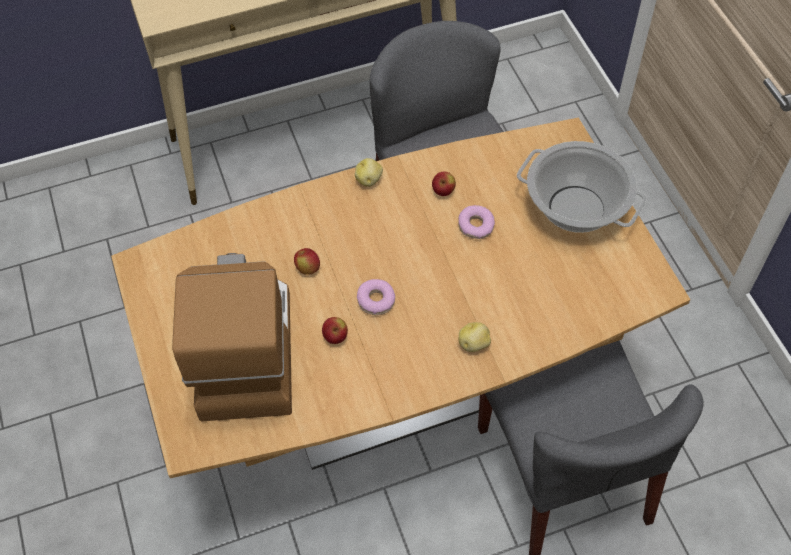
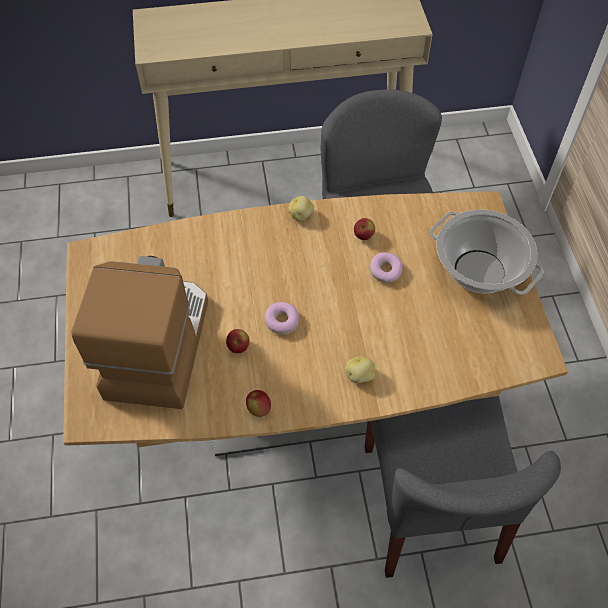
camera: 10 degrees right, 0 degrees up
(308, 268) = (229, 283): apple -> apple (259, 408)

